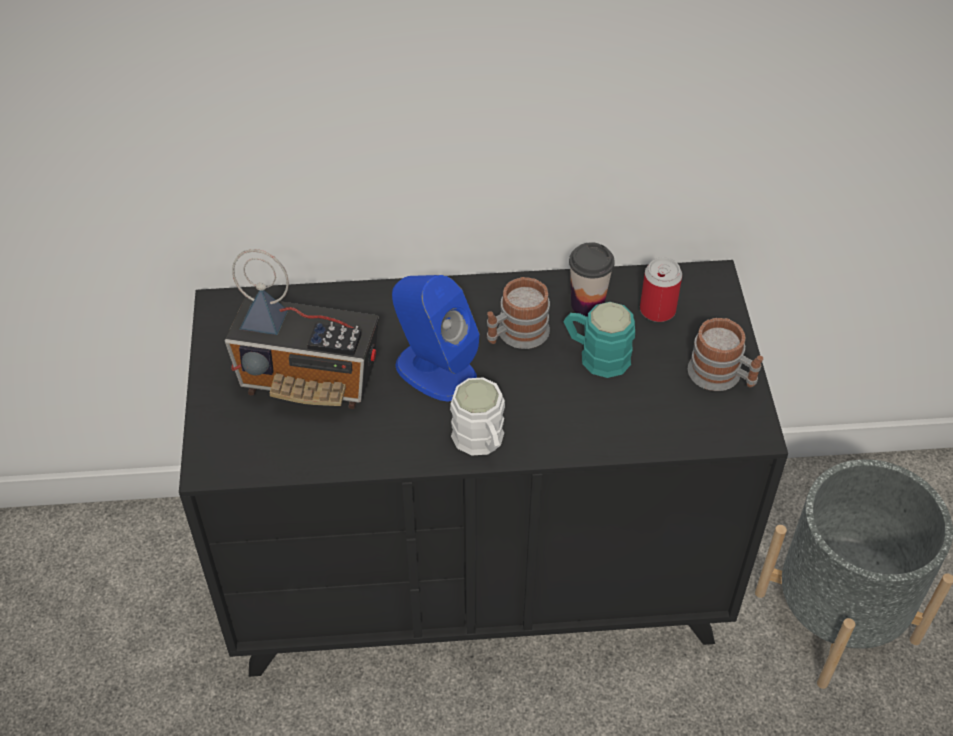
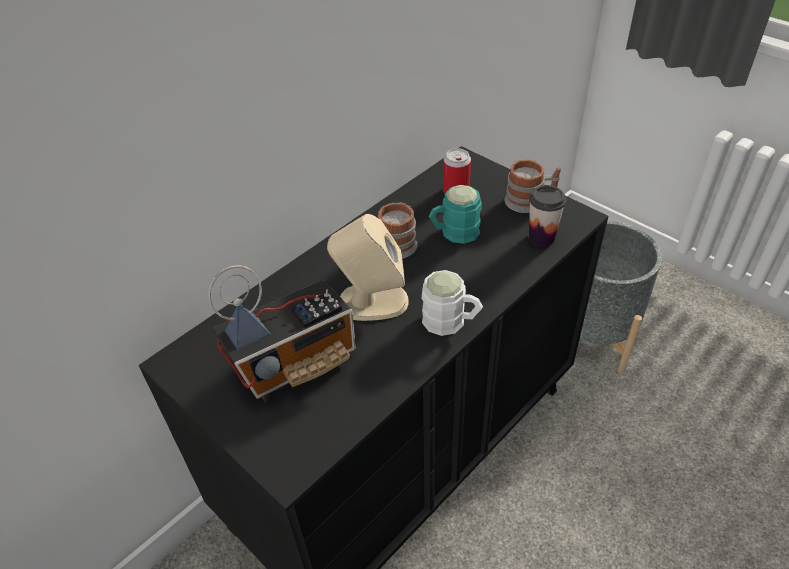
camera: 40 degrees left, 5 degrees down
(435, 370) = (372, 302): blue speaker -> beige speaker
(587, 305) = (415, 211): cup -> cup (541, 238)

